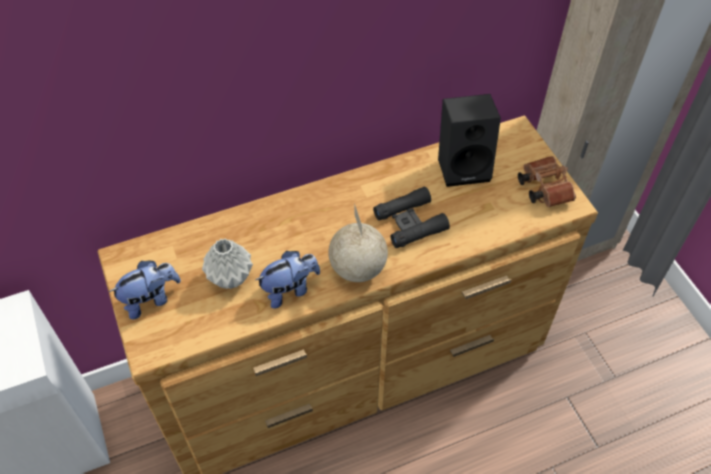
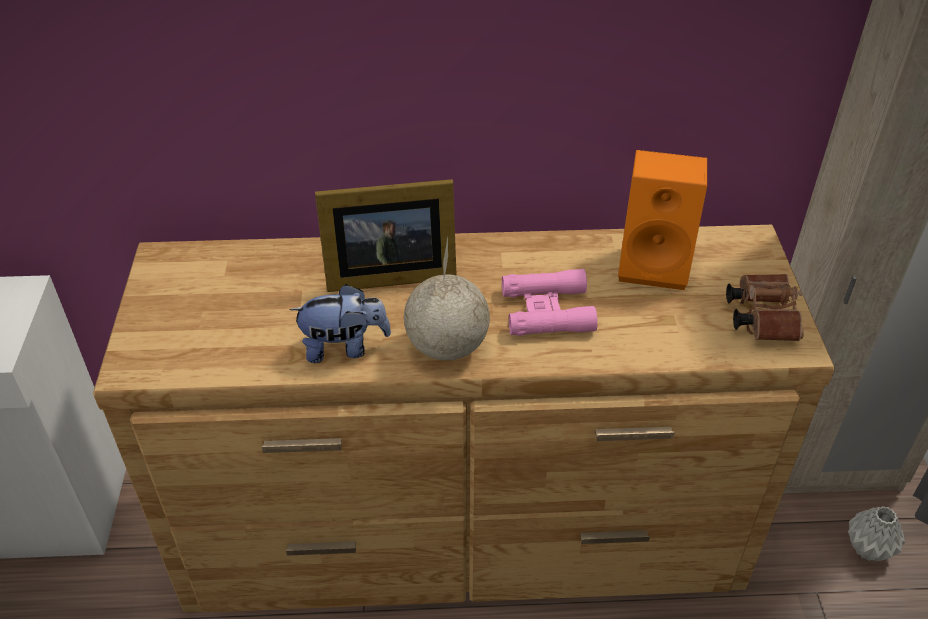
camera: 20 degrees right, 10 degrees down
(151, 299) = (166, 312): plush toy -> none
(229, 278) = (275, 314): grey vase -> grey vase (867, 549)
(290, 224) = (386, 273): none -> picture frame
(410, 222) = (547, 311): black binoculars -> pink binoculars
(464, 166) = (655, 264): black speaker -> orange speaker

